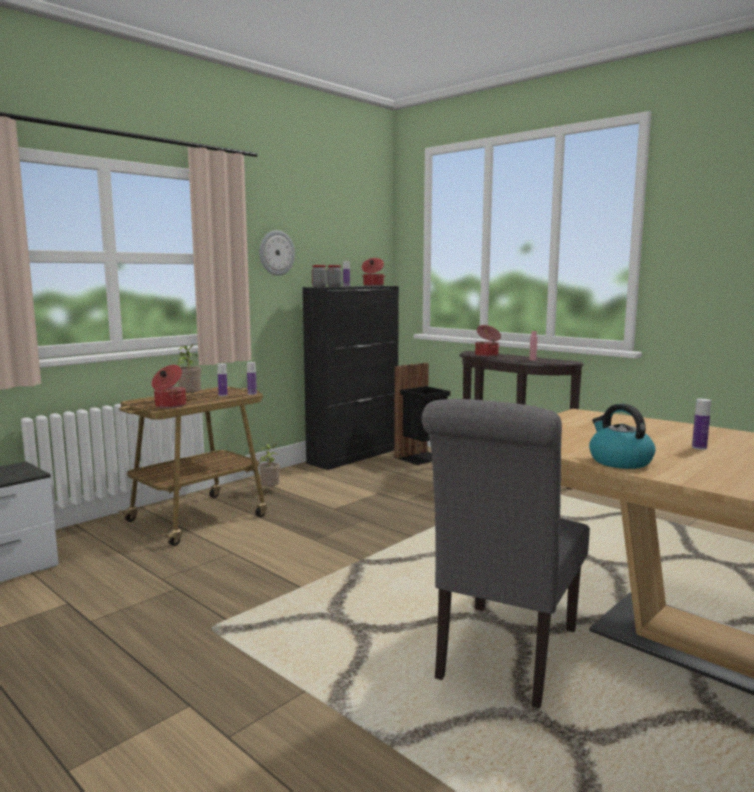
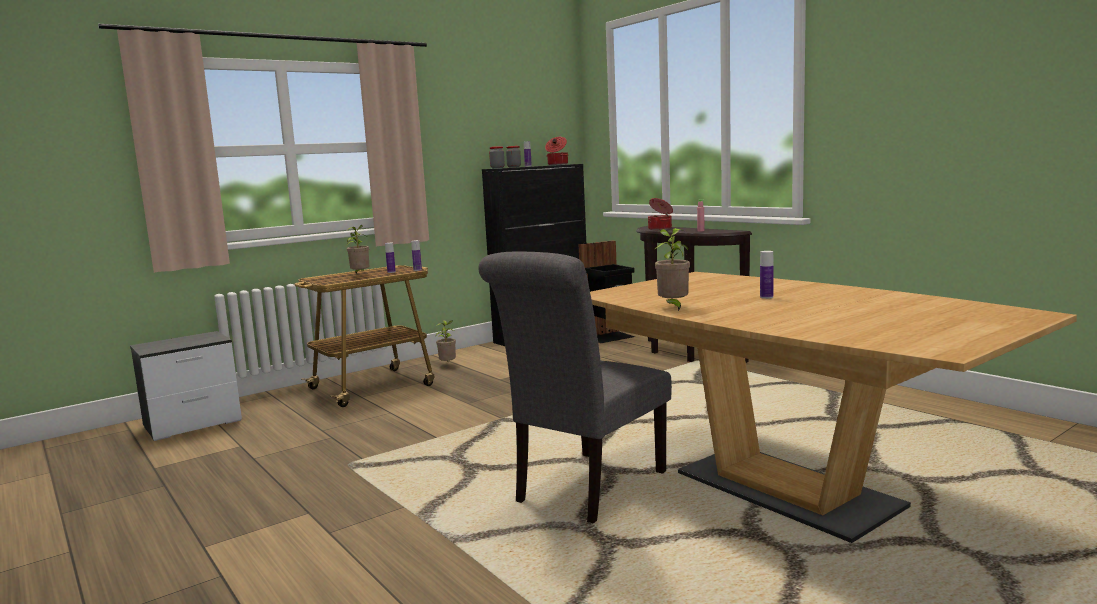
camera: 10 degrees right, 0 degrees up
(169, 406) = (337, 280): cooking pot -> none
(276, 253) = (453, 137): wall clock -> none
(619, 461) = (673, 308): kettle -> potted plant

